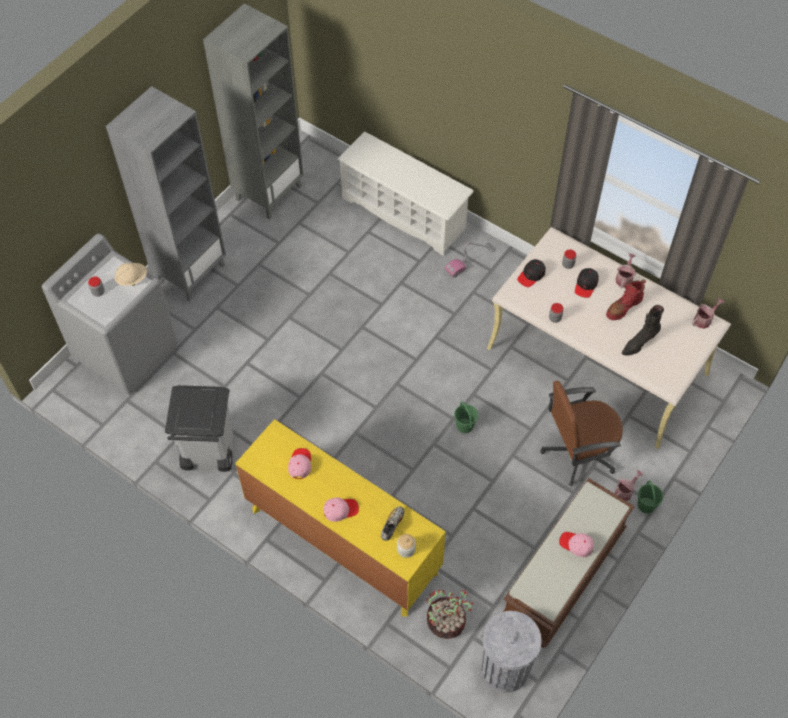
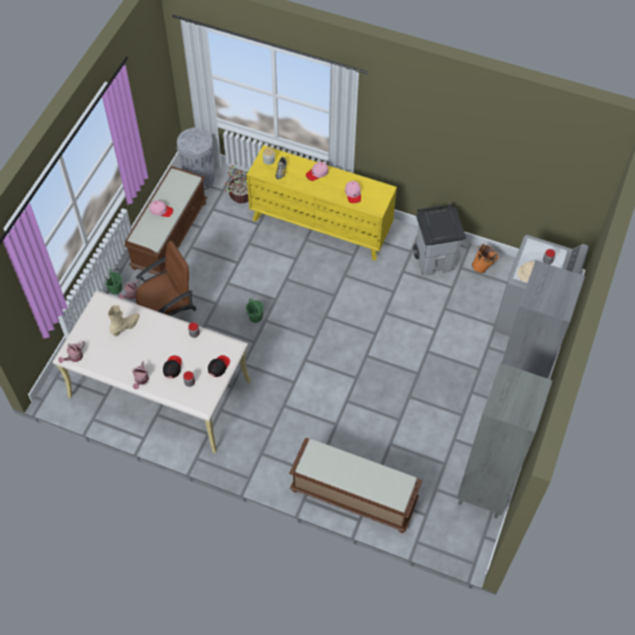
camera: 165 degrees right, 0 degrees up
(149, 430) = (483, 267): none -> orange bucket
(404, 213) = (352, 496): white shoe rack -> brown bench
(470, 260) = (281, 459): vacuum cleaner -> none
(624, 307) = (140, 354): red boot -> none
(639, 343) = (126, 327): black boot -> beige boot

